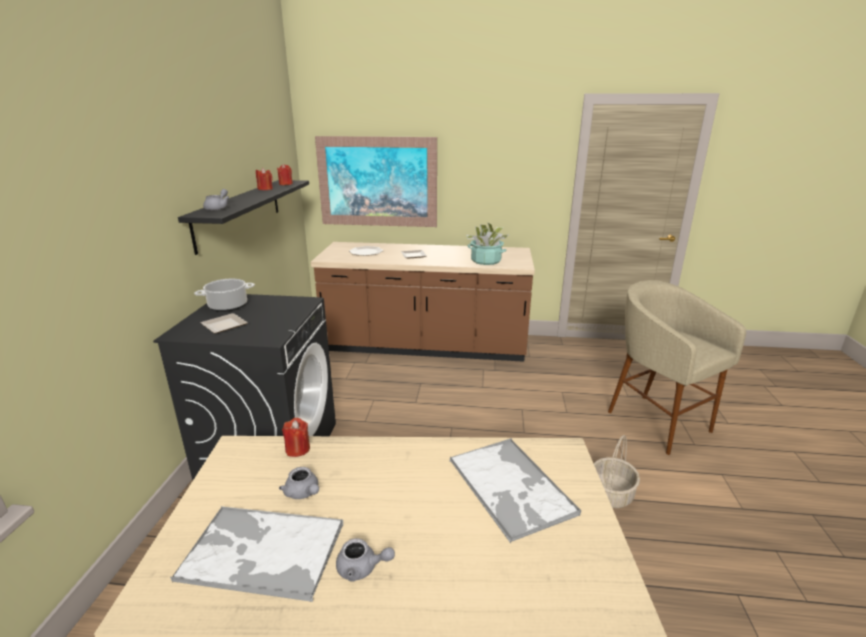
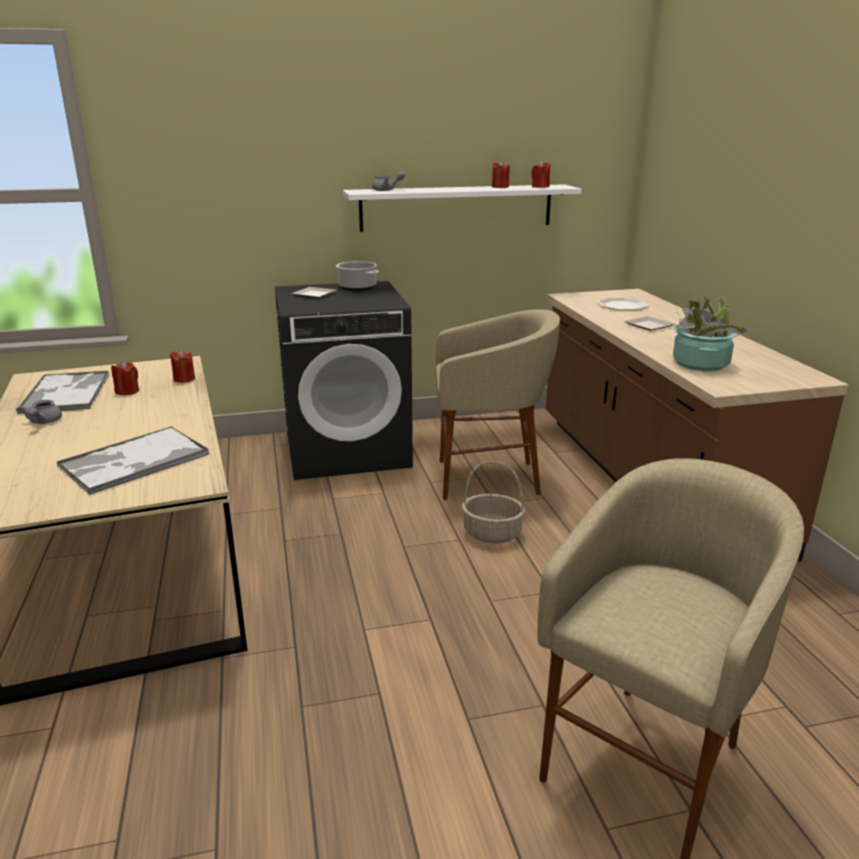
camera: 70 degrees right, 0 degrees up
(240, 212) = (457, 207): black shelf -> white shelf
(303, 493) = (127, 391): grey teapot -> red candle
(377, 182) = (695, 209): picture -> none
(380, 396) = (488, 479): none -> beige stool
(611, 495) = (386, 701): basket -> basket (491, 533)

